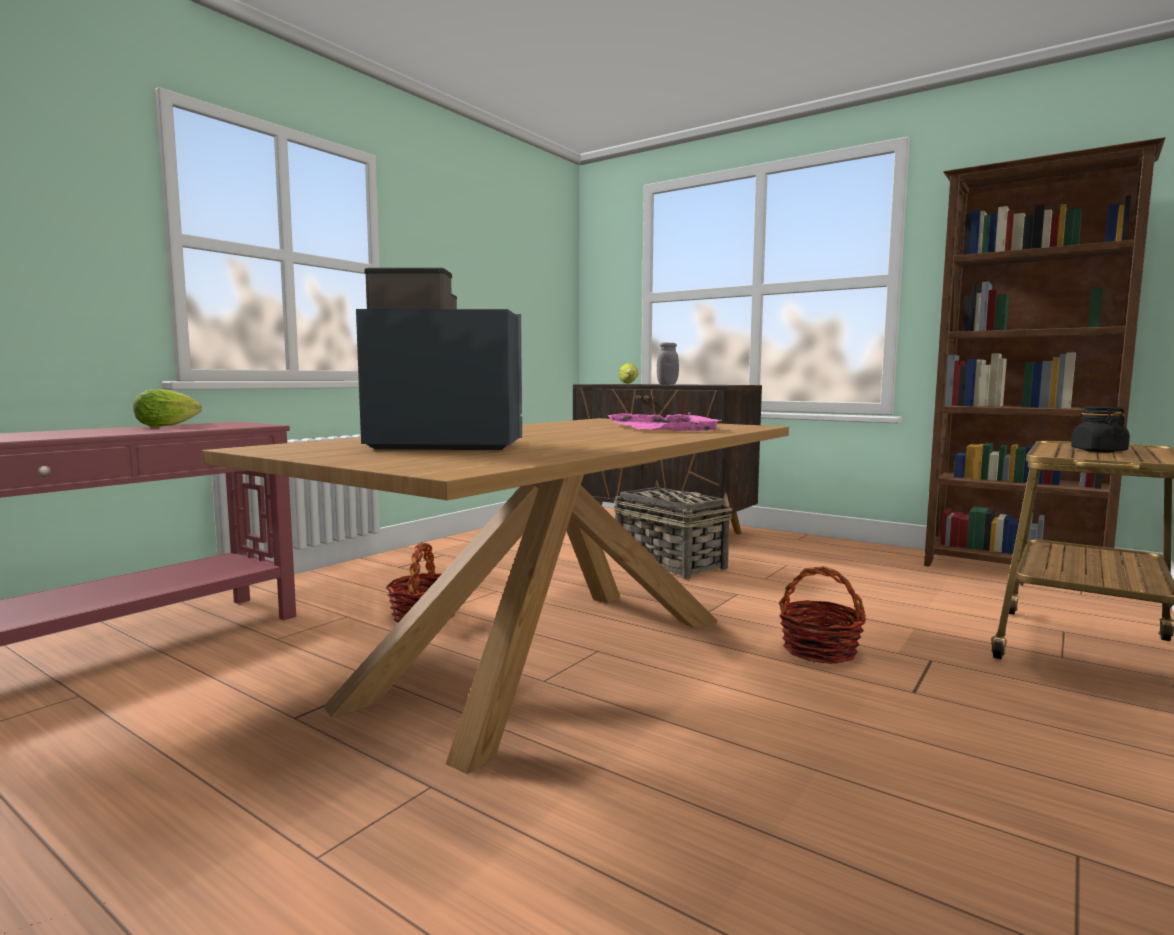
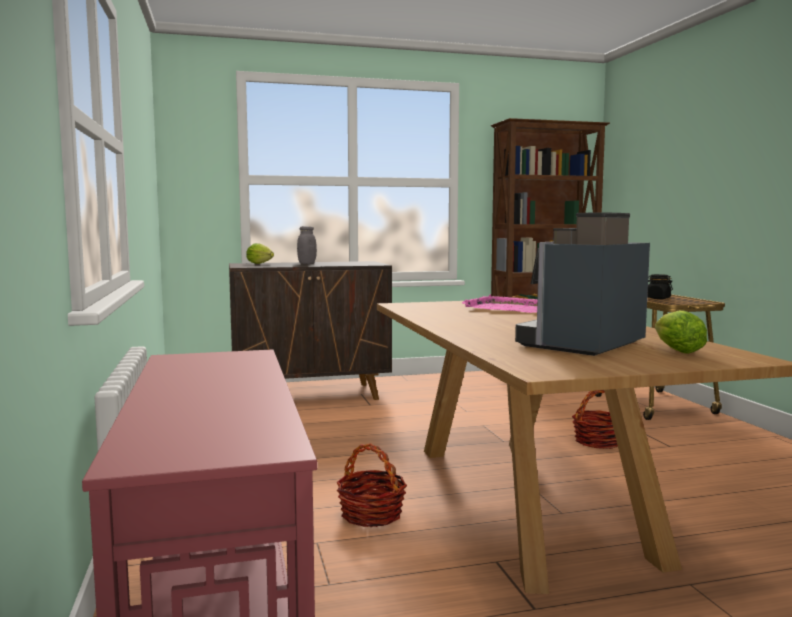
camera: 50 degrees left, 0 degrees up
(170, 426) = (180, 373): lettuce -> lettuce (675, 350)
(669, 562) = (390, 418): basket -> none

